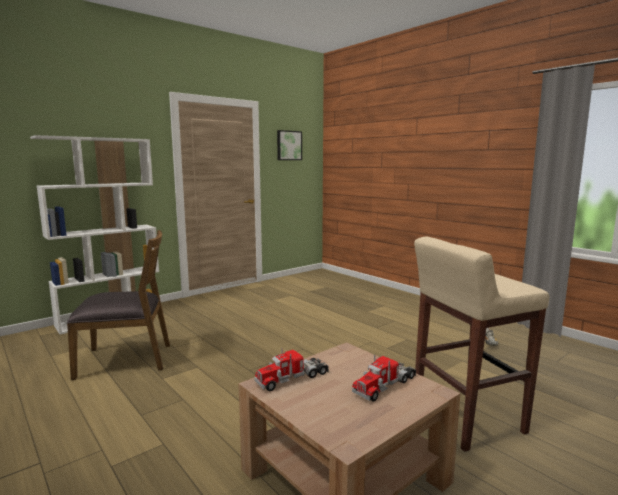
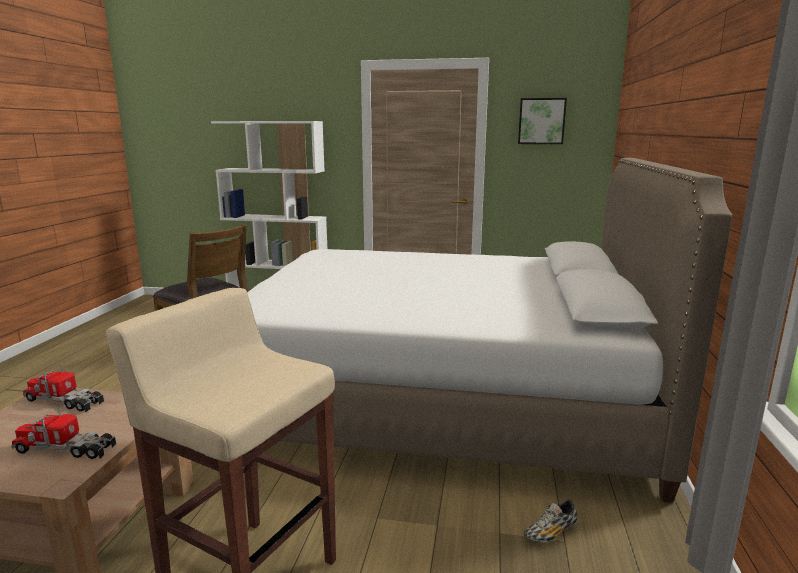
camera: 50 degrees right, 5 degrees up
(343, 321) = (438, 396): none -> white bed

